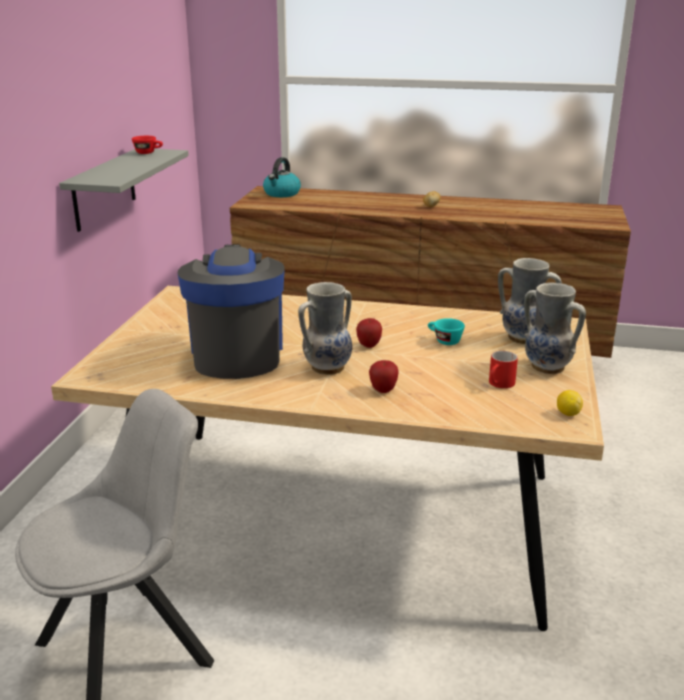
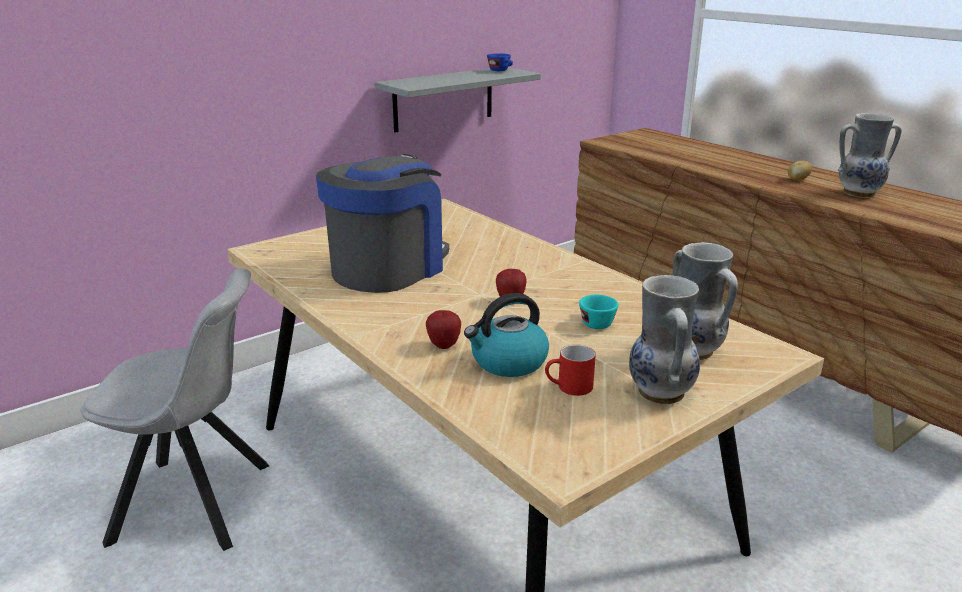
camera: 40 degrees right, 0 degrees up
(148, 153) = (501, 71): red cup -> blue cup
(282, 194) = (654, 138): kettle -> kettle (508, 362)
(327, 367) = (435, 306): vase -> vase (858, 193)
(568, 413) = (586, 451): lemon -> none

